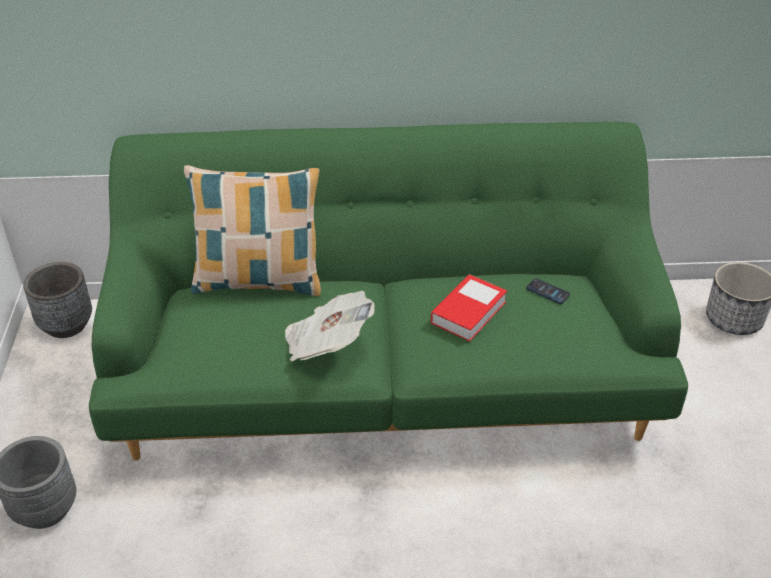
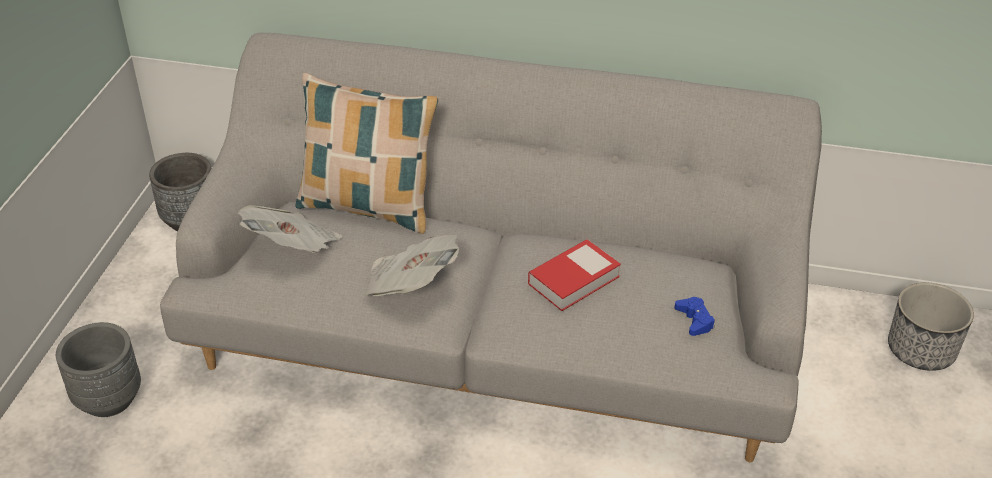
camera: 15 degrees right, 0 degrees up
(205, 330) = (293, 248): none -> newspaper
(385, 375) = (495, 334): green sofa -> grey sofa
(547, 292) = (671, 274): phone -> none
(584, 327) = (694, 320): none -> blue game controller

